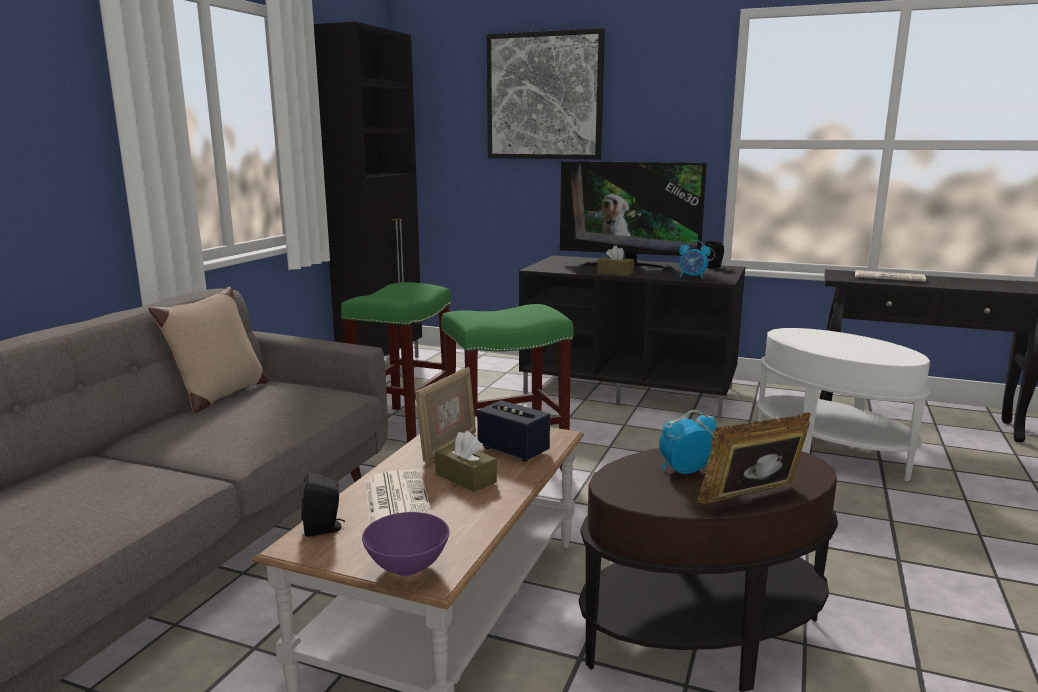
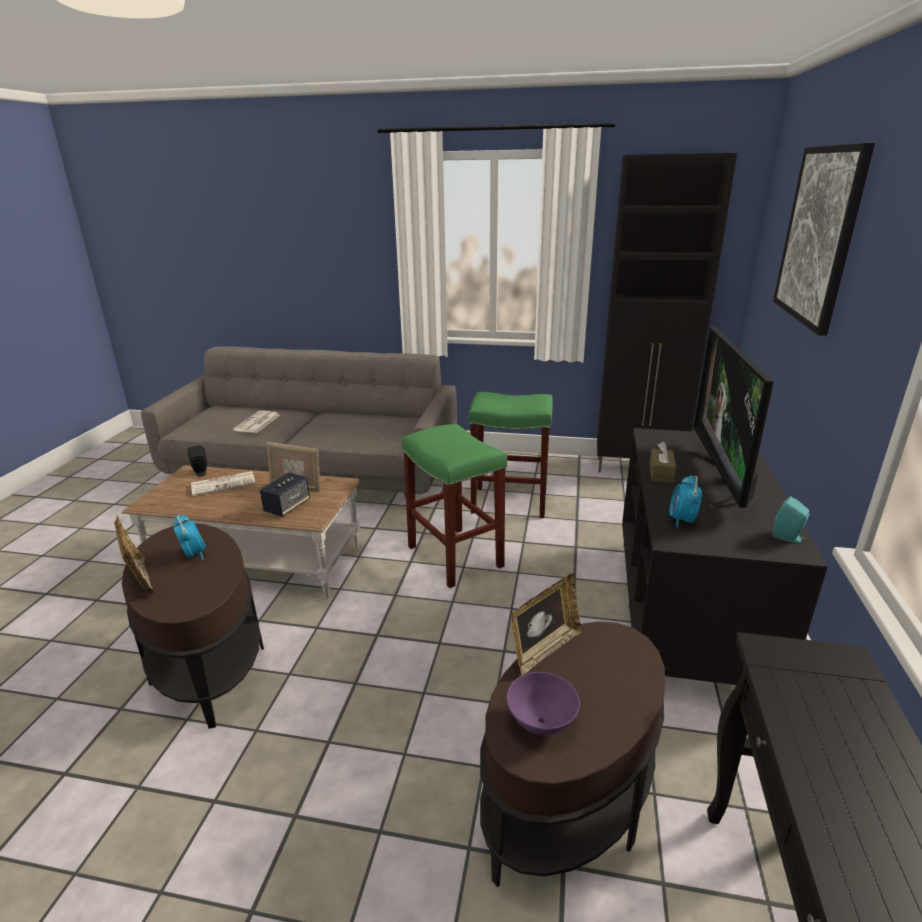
camera: 80 degrees right, 10 degrees up
(219, 396) = (384, 415): beige pillow -> none
(408, 569) = (154, 497): purple bowl -> purple bowl (541, 723)
(465, 478) = (249, 497): brown tissue box -> none
(714, 267) = (788, 538): black speaker -> turquoise speaker
(806, 347) = (544, 649): none -> picture frame
(830, 452) = (567, 802): white side table -> brown side table
(890, 277) = (844, 725): newspaper -> newspaper (257, 423)

